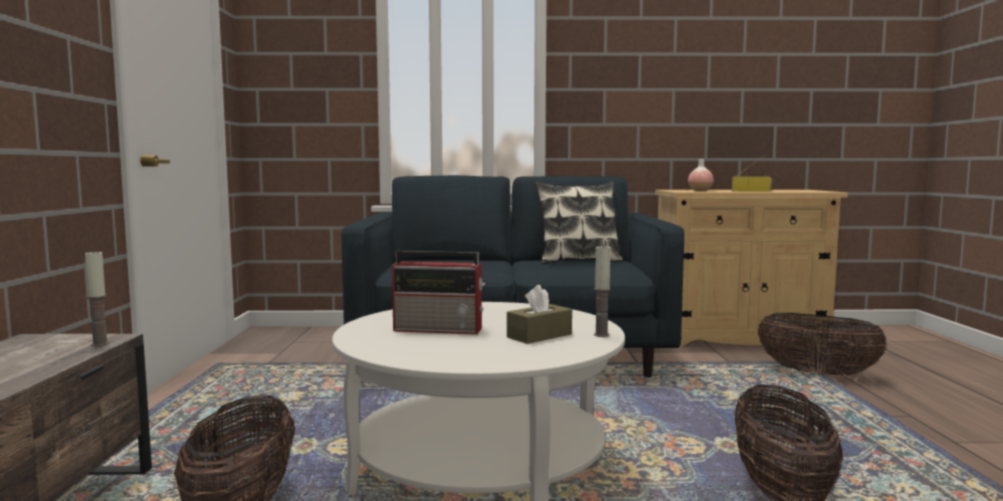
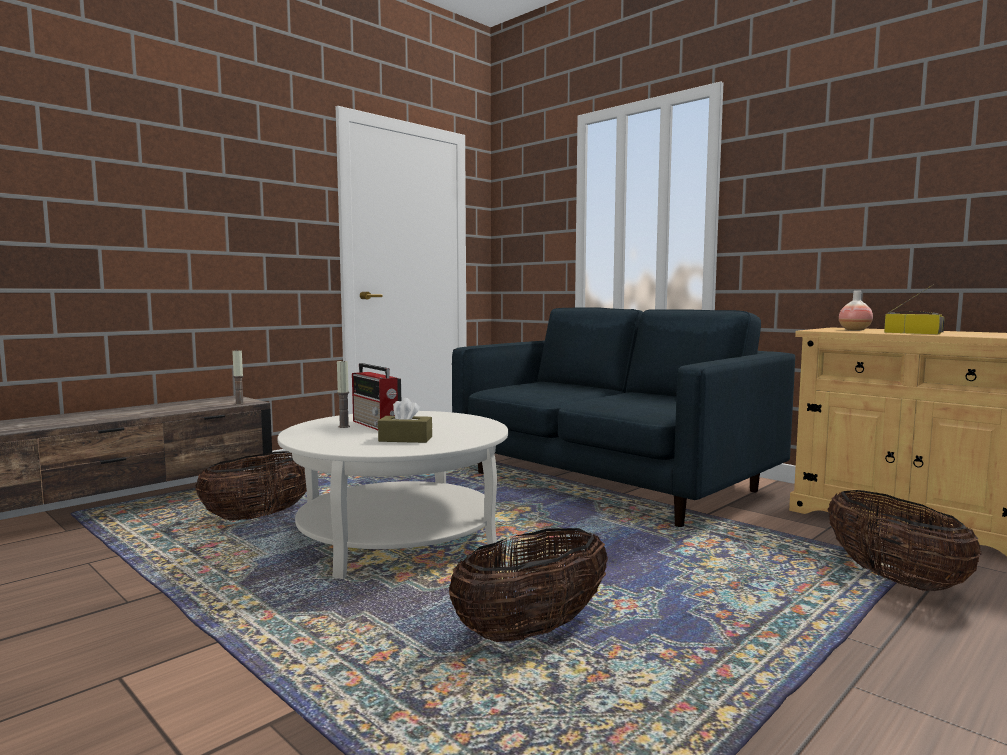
camera: 45 degrees right, 0 degrees up
(578, 261) = (675, 398): pillow -> none
(601, 335) = (440, 447): candle -> candle (344, 426)

